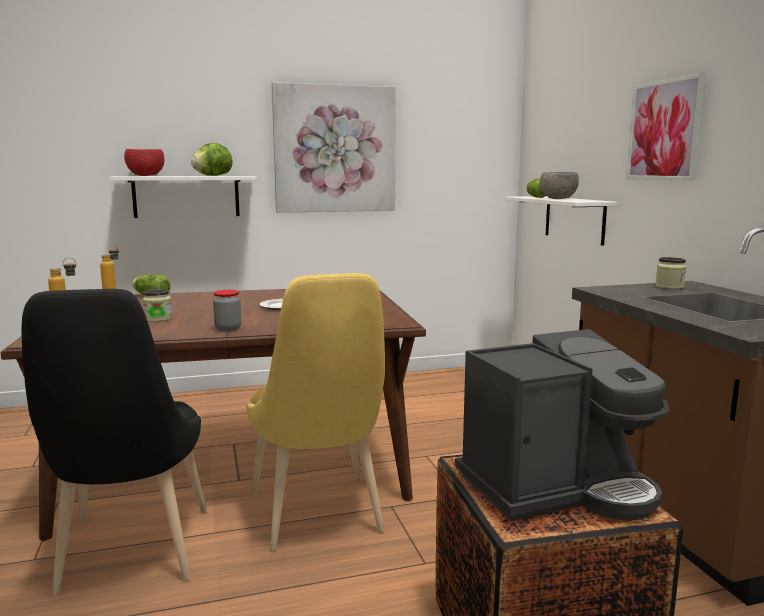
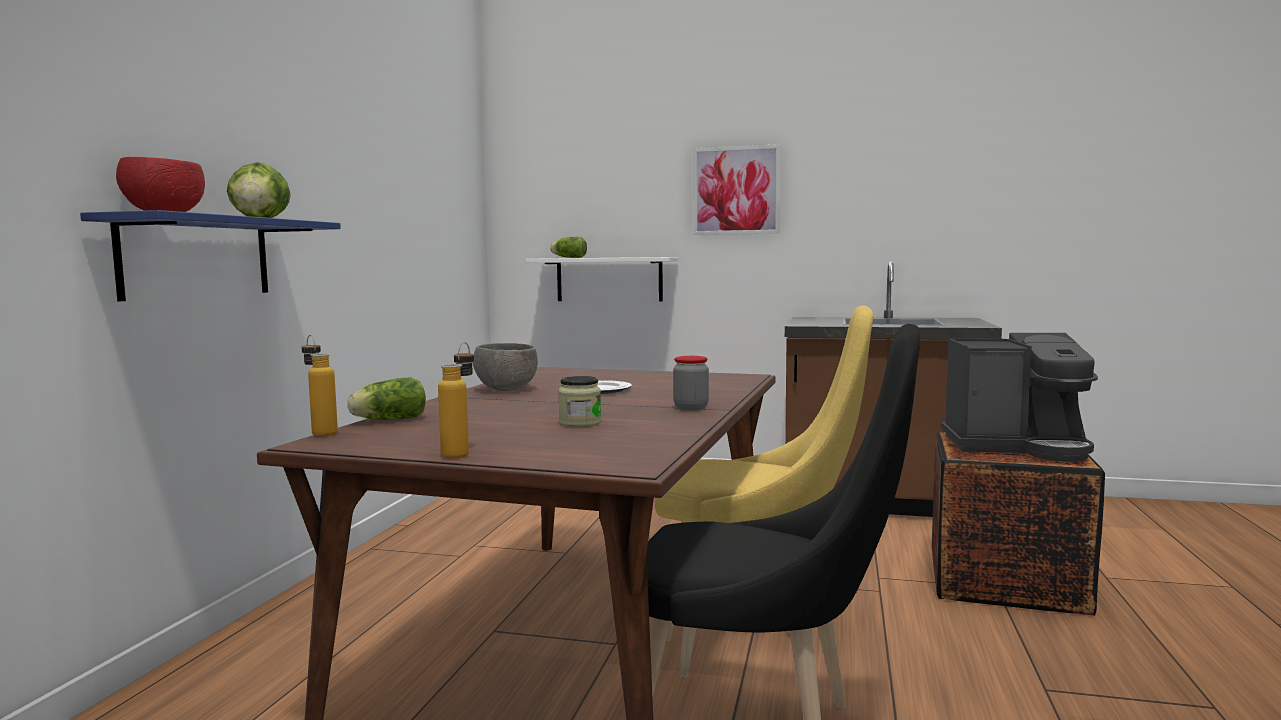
camera: 60 degrees left, 5 degrees down
(186, 196) = (197, 258): white shelf -> blue shelf
(335, 149) = (358, 190): picture -> none
(557, 199) = (611, 257): grey bowl -> grey bowl (506, 389)
(557, 487) = (1017, 447): coffee machine -> coffee machine turned 90 degrees clockwise
(669, 287) = (813, 319): jar -> none

